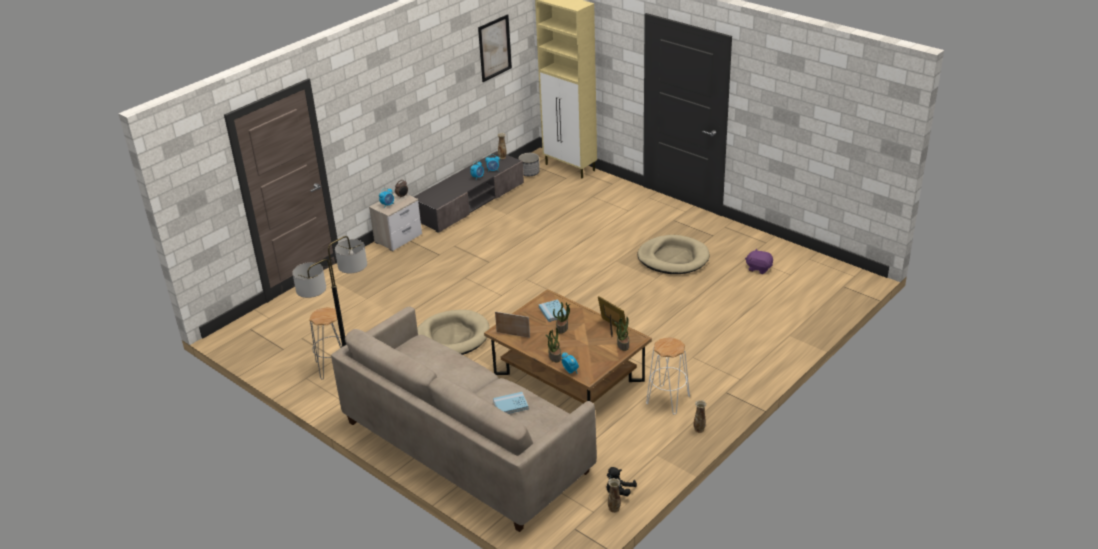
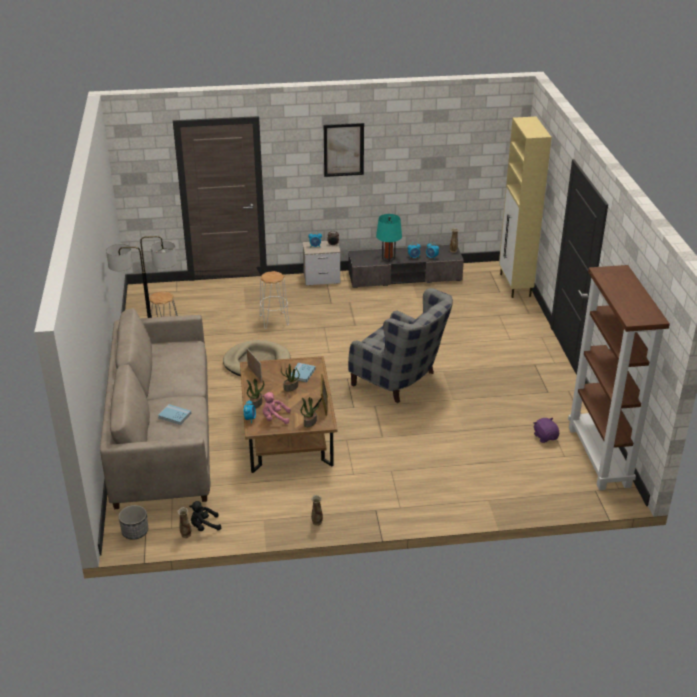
camera: 40 degrees right, 0 degrees up
(458, 188) = (388, 259): none -> turquoise table lamp
(494, 48) = (472, 151): picture -> picture (343, 150)
(529, 173) = (478, 275): planter -> planter (135, 531)
(589, 359) = (275, 418): none -> pink plush toy
(595, 286) = (401, 381): none -> grey armchair
(668, 399) = (328, 489): white stool -> white stool (274, 320)
(673, 258) = (489, 392): beige dog bed -> none
(812, 262) = (600, 457): none -> brown bookcase

